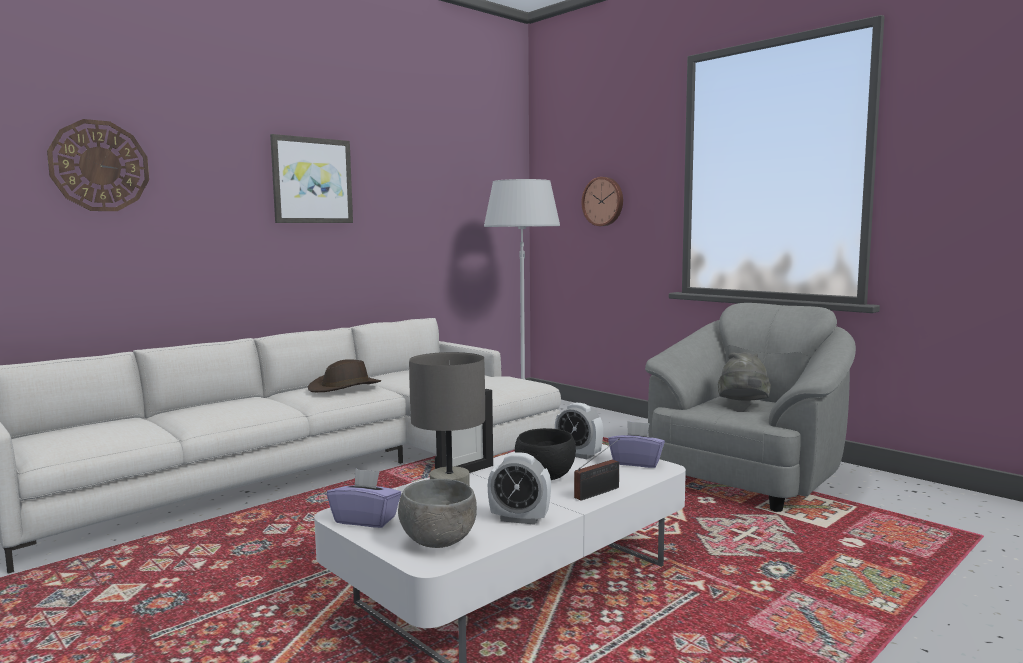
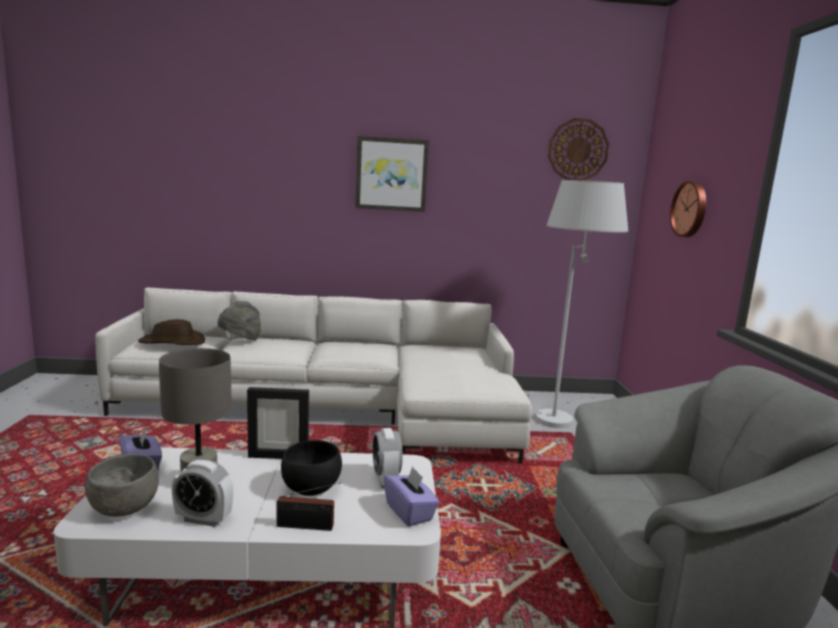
camera: 40 degrees right, 5 degrees up
(99, 166) = (231, 161): wall clock -> wall clock (578, 150)
(345, 387) = (361, 350): brown hat -> brown hat (172, 342)
(519, 519) = (203, 519): alarm clock -> alarm clock turned 45 degrees counterclockwise
(743, 404) = (668, 496): grey hat -> grey hat (240, 340)

